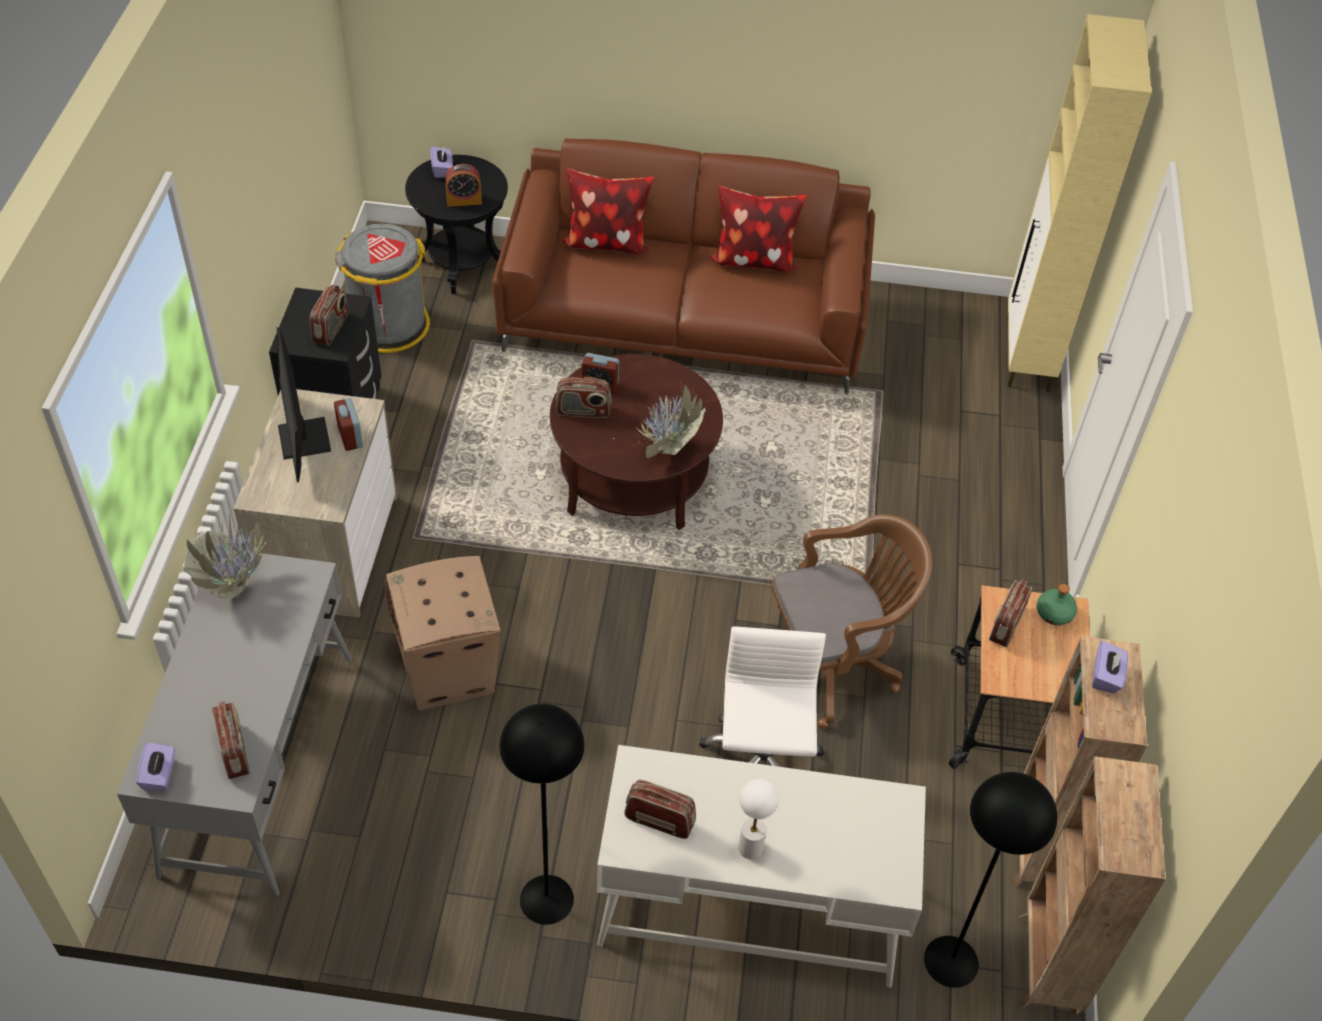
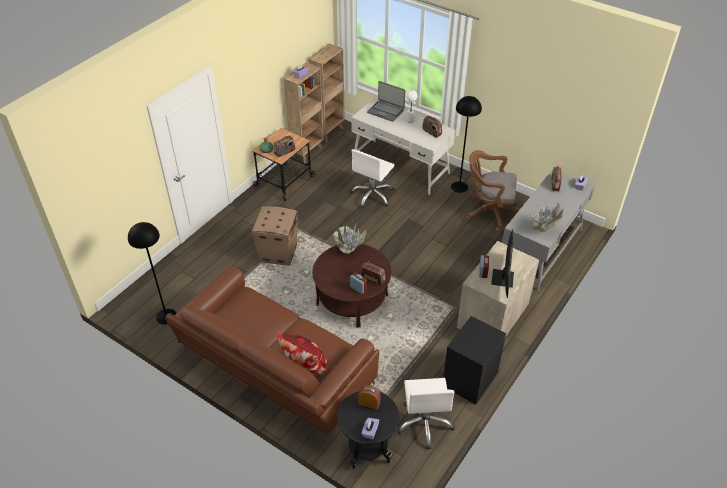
camera: 150 degrees left, 5 degrees down
(331, 329) = (472, 335): radio -> none
(388, 325) = (425, 423): grey trash can -> white office chair
(449, 671) = (462, 255): cardboard box -> cardboard box (278, 253)
(753, 259) = (242, 328): pillow -> none
(833, 663) = (326, 213): brown office chair -> brown office chair (489, 211)
(845, 857) = (386, 111): none -> laptop
(951, 960) = (353, 140): black floor lamp -> black floor lamp (166, 316)
(1027, 355) = (141, 291): beige cabinet -> none

